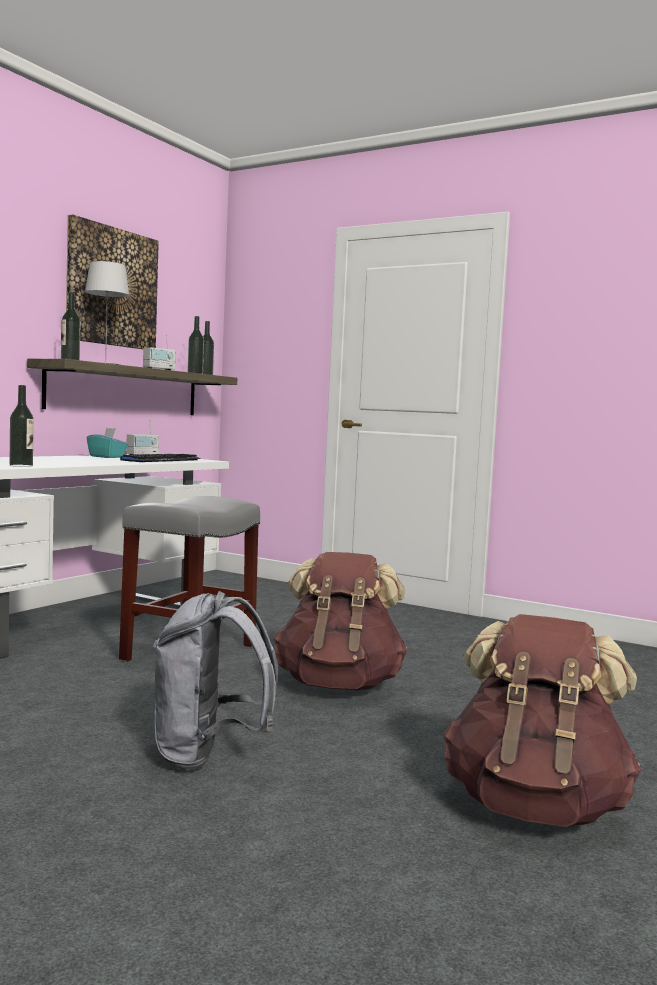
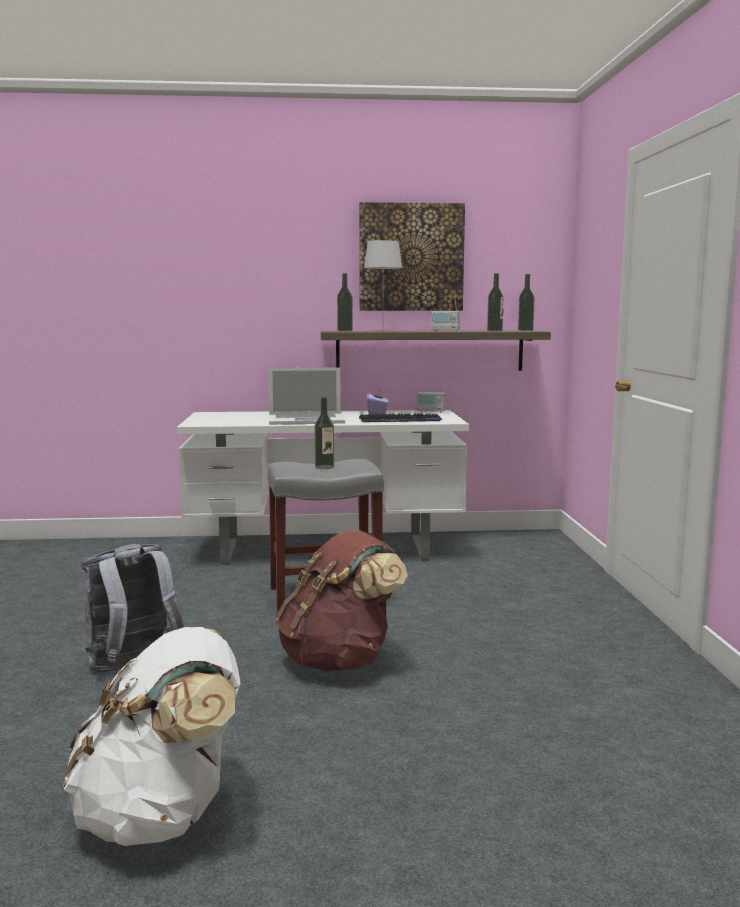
camera: 55 degrees right, 5 degrees up
(21, 465) = (237, 423): bottle -> bottle (324, 467)
(76, 462) = (306, 420): none -> laptop
(107, 457) = (377, 413): turquoise tissue box -> purple tissue box
(535, 806) = (162, 815): brown backpack -> white backpack

